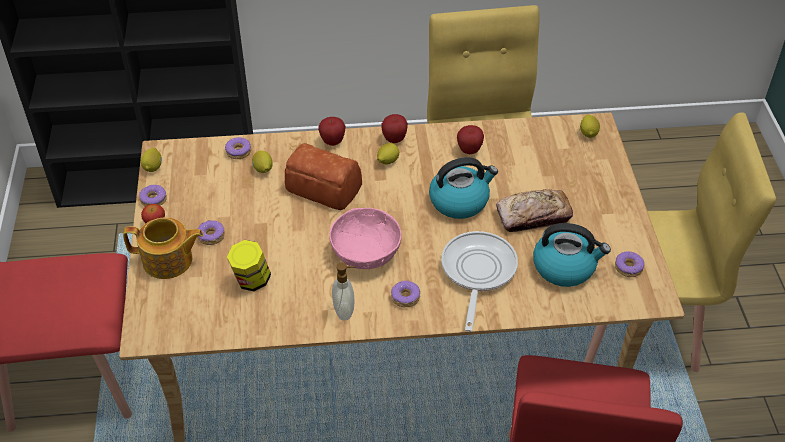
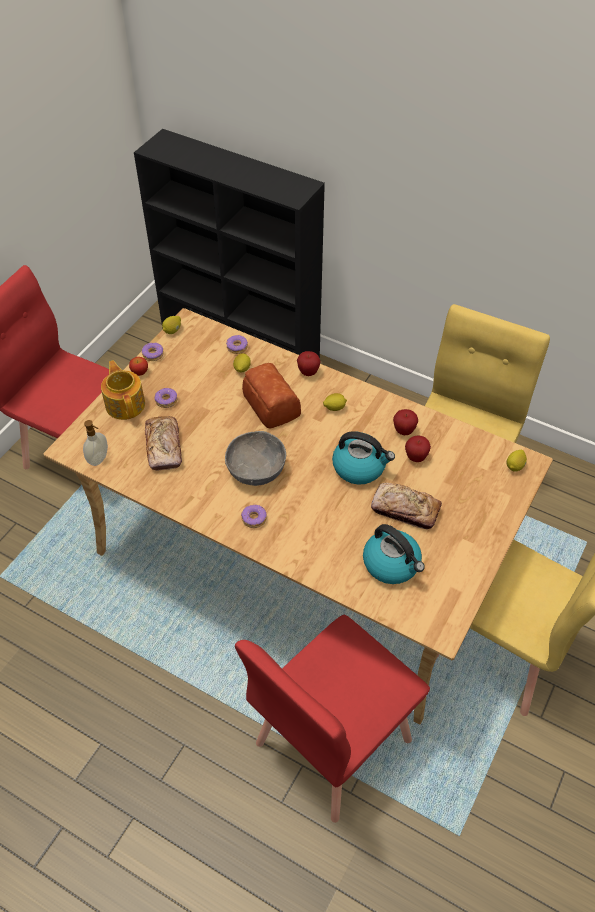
camera: 35 degrees right, 5 degrees up
(168, 261) = (125, 404): teapot -> teapot turned 150 degrees counterclockwise
(251, 281) = (164, 447): jar -> bread
(345, 311) = (204, 504): soap dispenser -> soap dispenser (99, 459)
(366, 253) = (256, 470): pink bowl -> grey bowl
(394, 139) = (355, 393): apple -> apple (416, 457)
(477, 273) = (322, 530): frying pan -> none
(628, 268) = (443, 594): donut -> none

